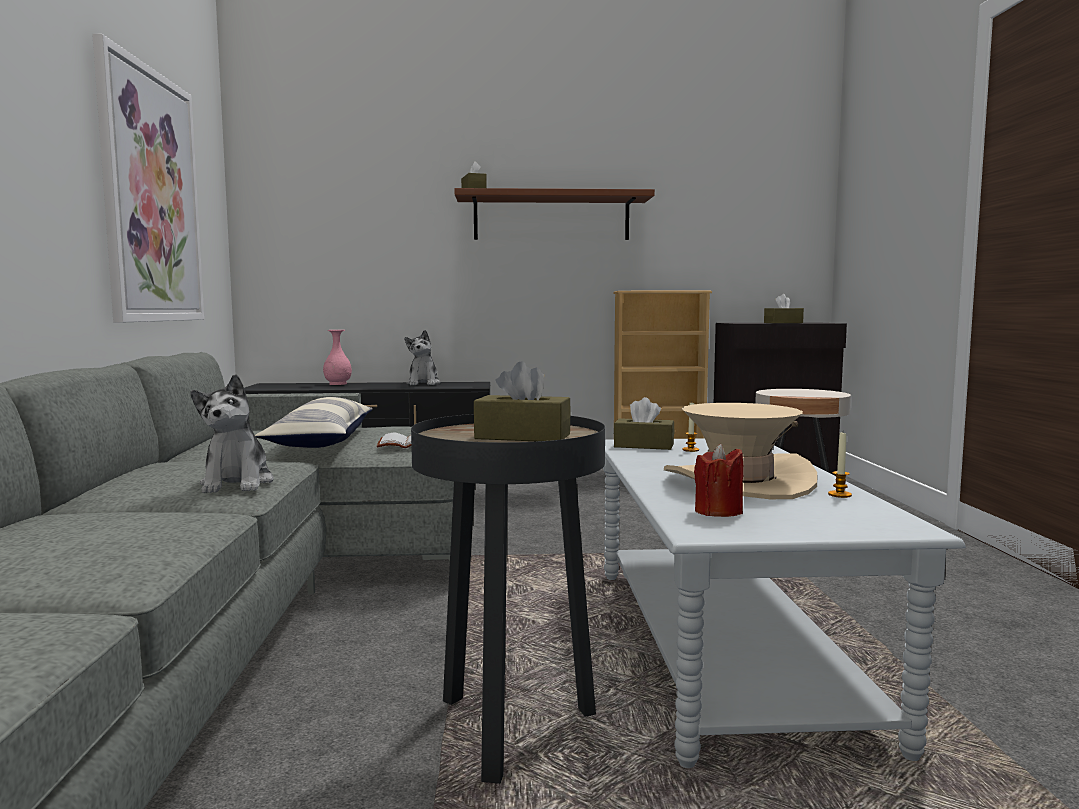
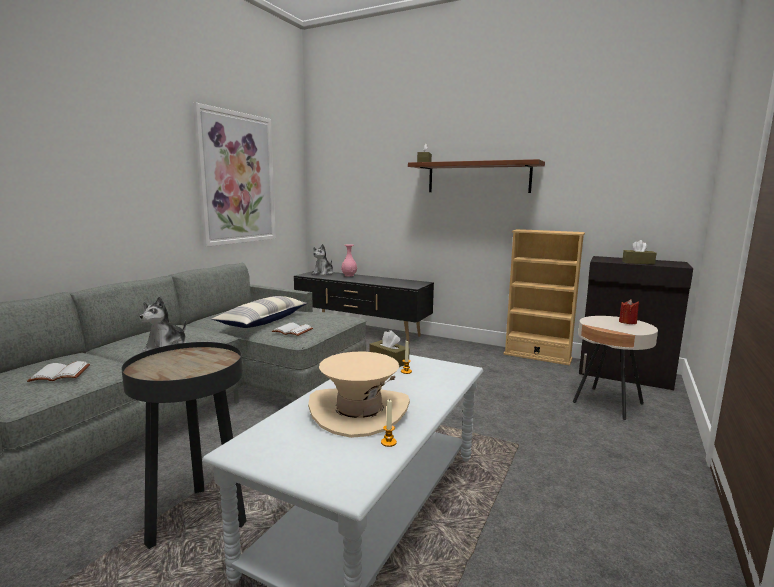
camera: 30 degrees right, 5 degrees up
(113, 533) = (58, 374): none -> white book
(423, 383) = (392, 280): plush toy -> plush toy (323, 273)
(522, 436) = (185, 367): brown tissue box -> none
(718, 511) = (284, 436): red candle -> red candle (627, 322)

